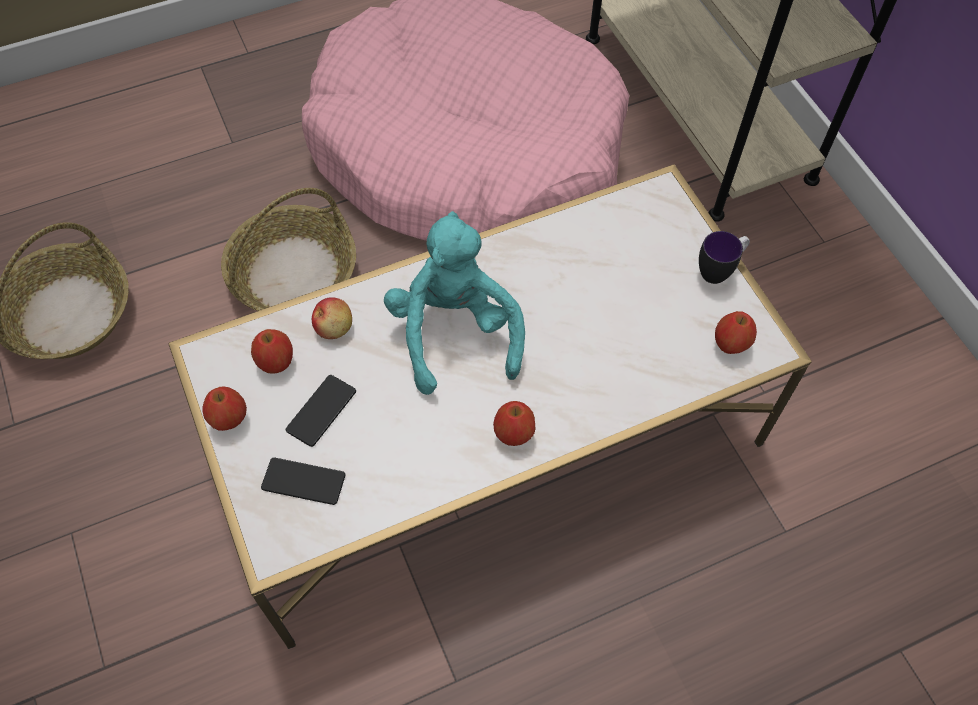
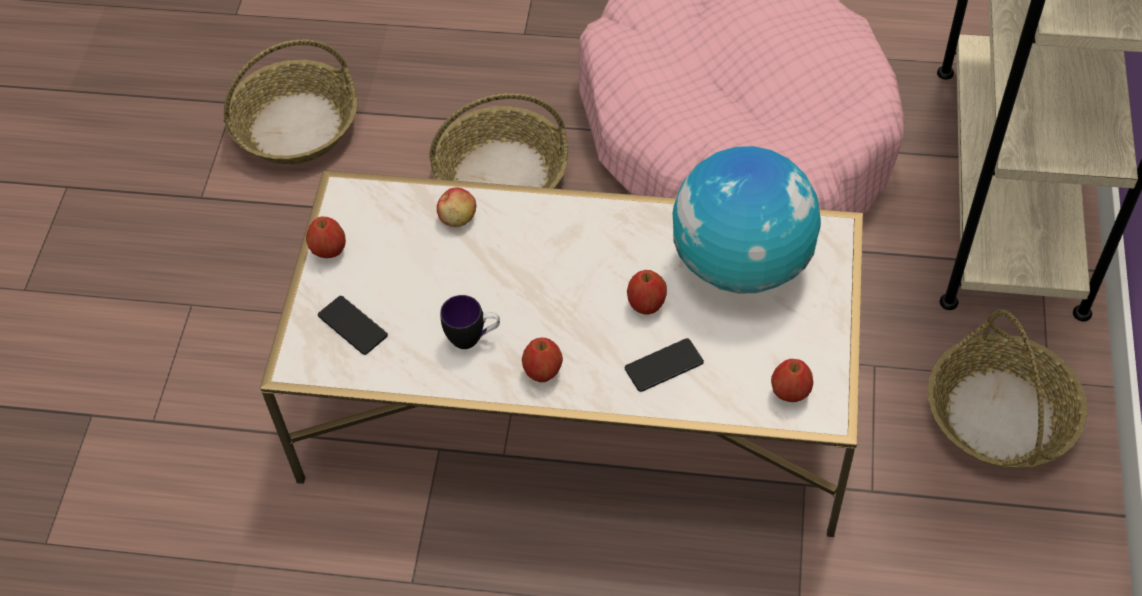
camera: 35 degrees right, 5 degrees down
(276, 362) = (394, 224): apple -> apple (646, 305)
(321, 411) = (403, 278): phone -> phone (664, 366)
(454, 332) = (553, 267): turquoise plush toy -> none
(612, 251) = (742, 263): none -> globe
(719, 270) = (830, 325): mug -> mug (473, 338)
(812, 285) = (1001, 416): none -> basket

